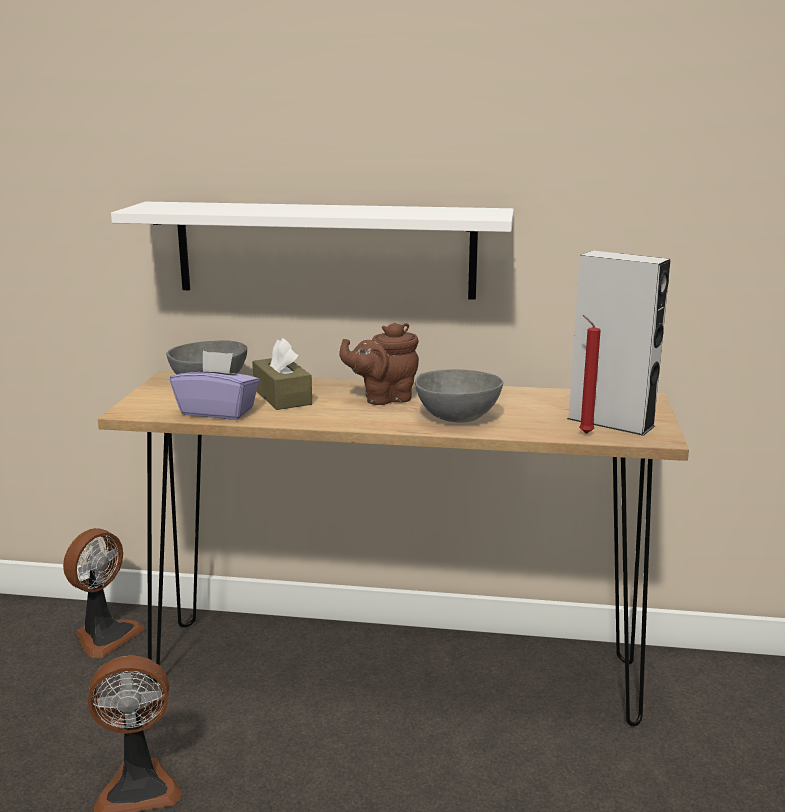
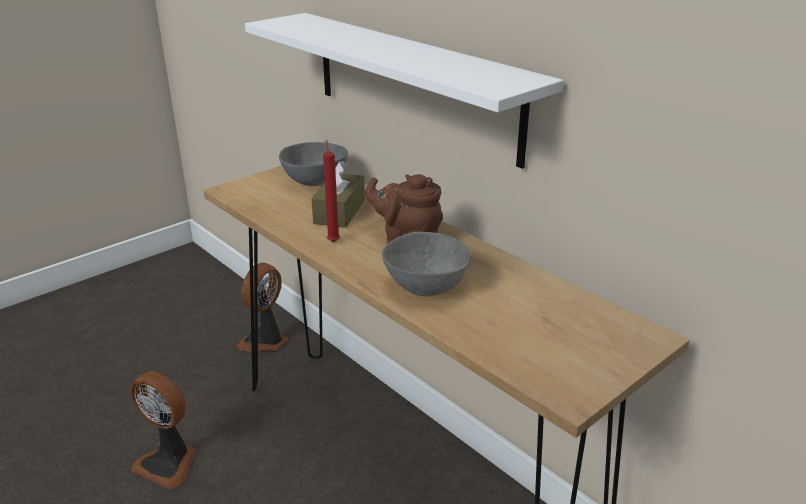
camera: 40 degrees right, 10 degrees up
(105, 635) = (265, 340): fan -> fan turned 135 degrees clockwise
(217, 411) = (275, 210): purple tissue box -> none
(583, 433) = (505, 354): red candle -> red candle (333, 241)
(610, 422) = (556, 353): grey speaker -> none

